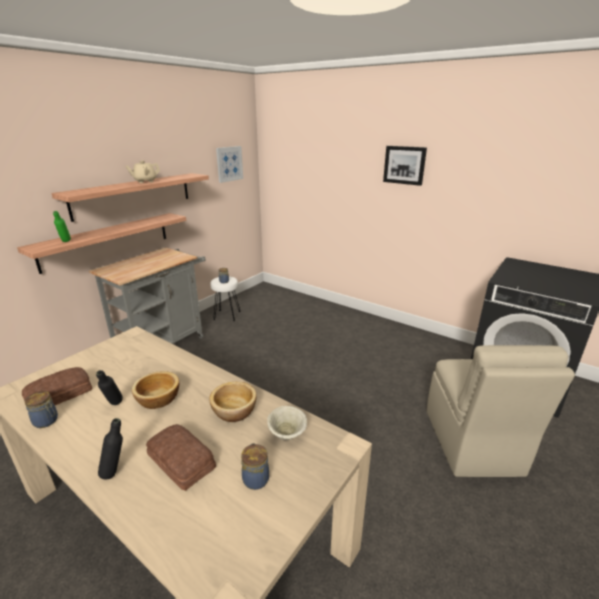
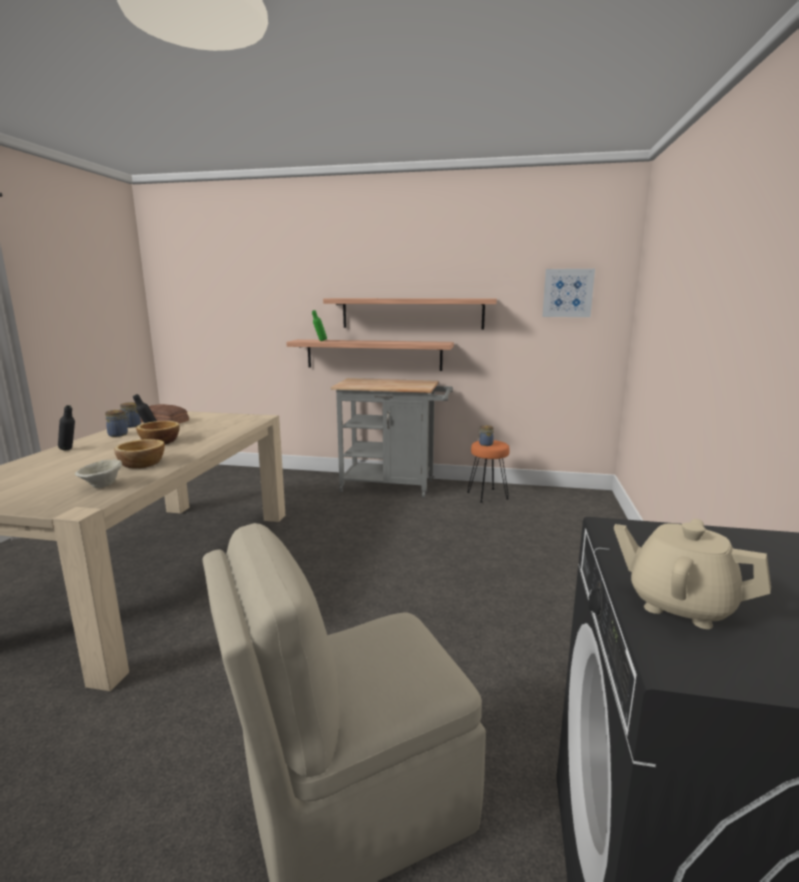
camera: 65 degrees right, 10 degrees down
(145, 181) = (417, 298): beige teapot -> beige teapot (679, 604)
(180, 462) = (73, 462): bread -> none
(227, 315) = (488, 495): white stool -> orange stool
(255, 478) = (43, 485): jar -> jar (119, 434)
(404, 165) = (742, 274): picture -> none

